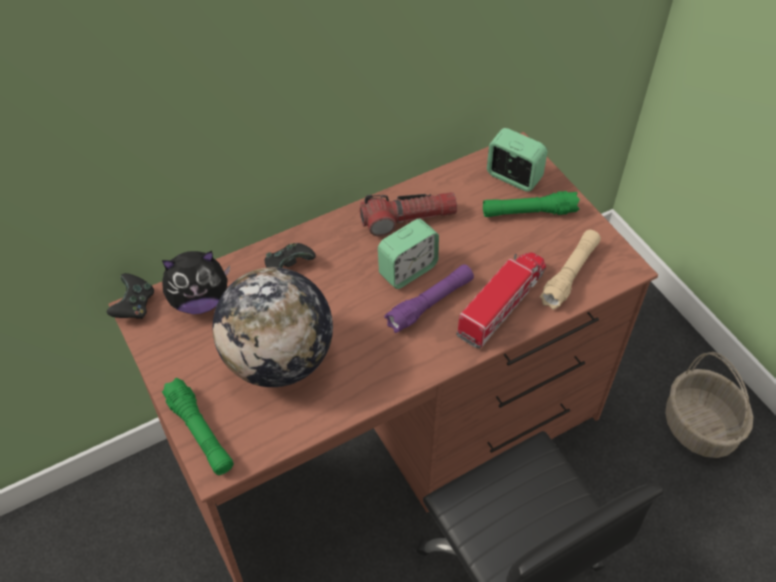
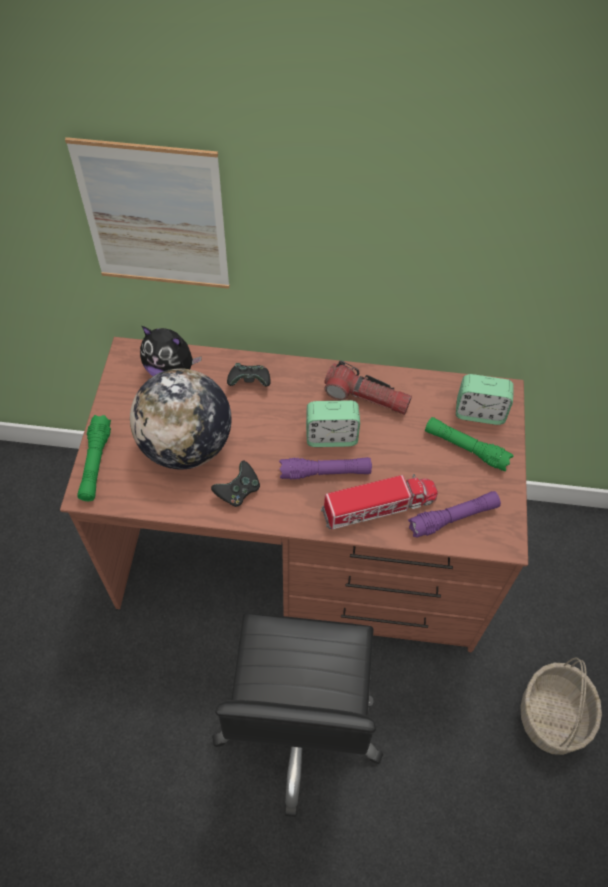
camera: 35 degrees right, 5 degrees up
(133, 129) = (154, 218): none -> picture
(134, 306) = (127, 348): black game controller -> black game controller (238, 491)
(513, 177) = (479, 412): alarm clock -> alarm clock turned 120 degrees clockwise
(570, 274) = (453, 518): beige flashlight -> purple flashlight

